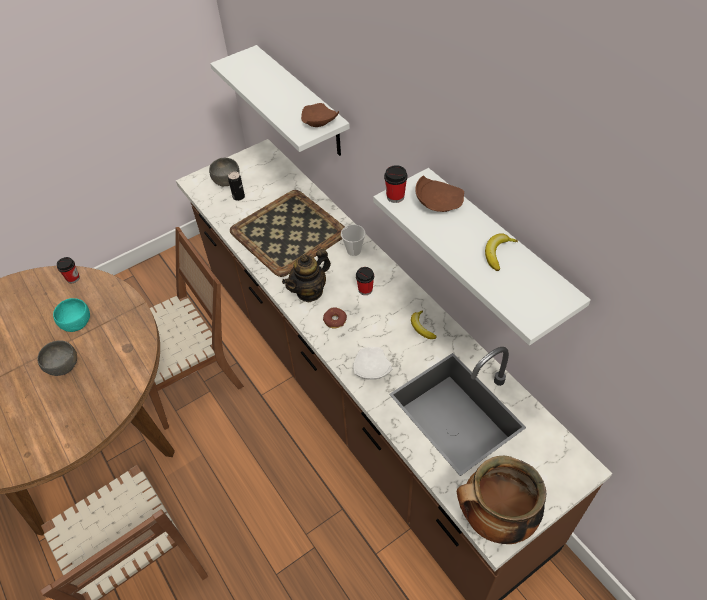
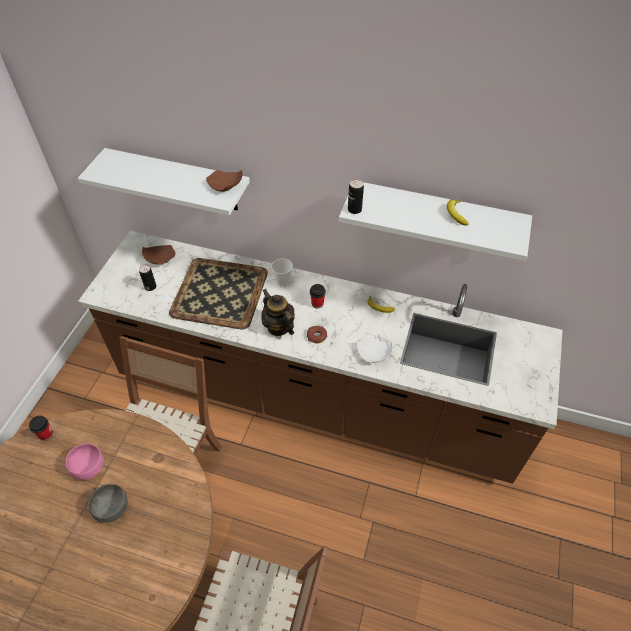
camera: 40 degrees left, 0 degrees up
(76, 322) = (88, 467): turquoise bowl -> pink bowl
(226, 180) = (126, 279): grey bowl -> none
(309, 291) = (278, 327): teapot -> teapot turned 135 degrees clockwise
(395, 196) = (354, 209): cup -> can
(438, 202) = (386, 200): brown plate -> brown plate (159, 258)
(495, 520) = (530, 398): cooking pot -> none

